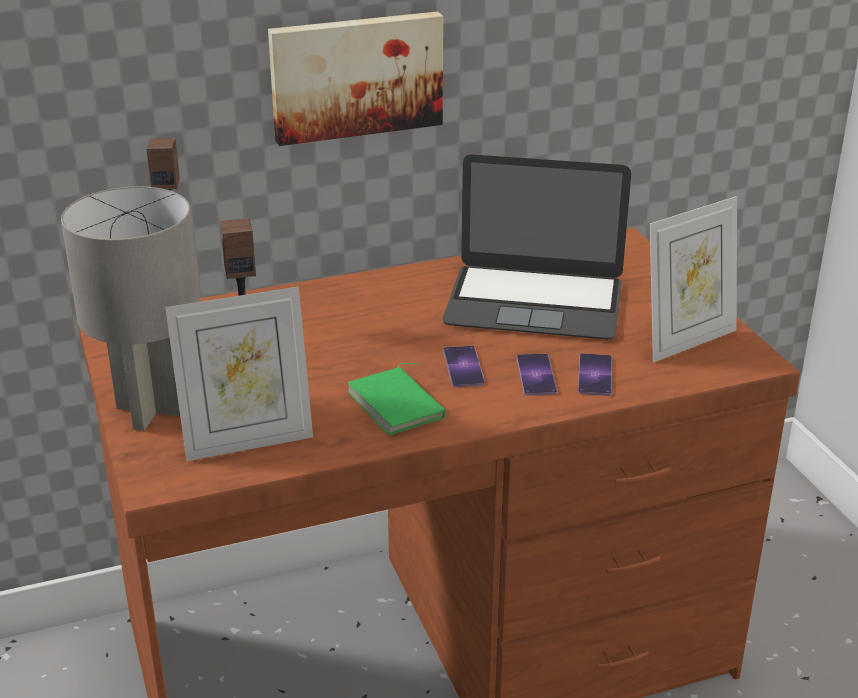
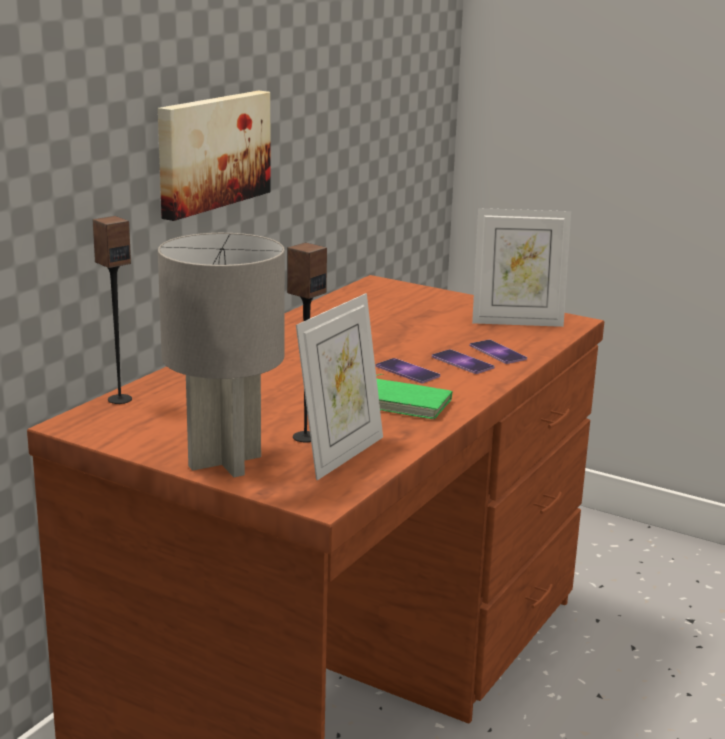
camera: 40 degrees left, 10 degrees down
(534, 302) = (385, 326): laptop -> none
(687, 341) = (517, 322): picture frame -> picture frame turned 75 degrees clockwise

